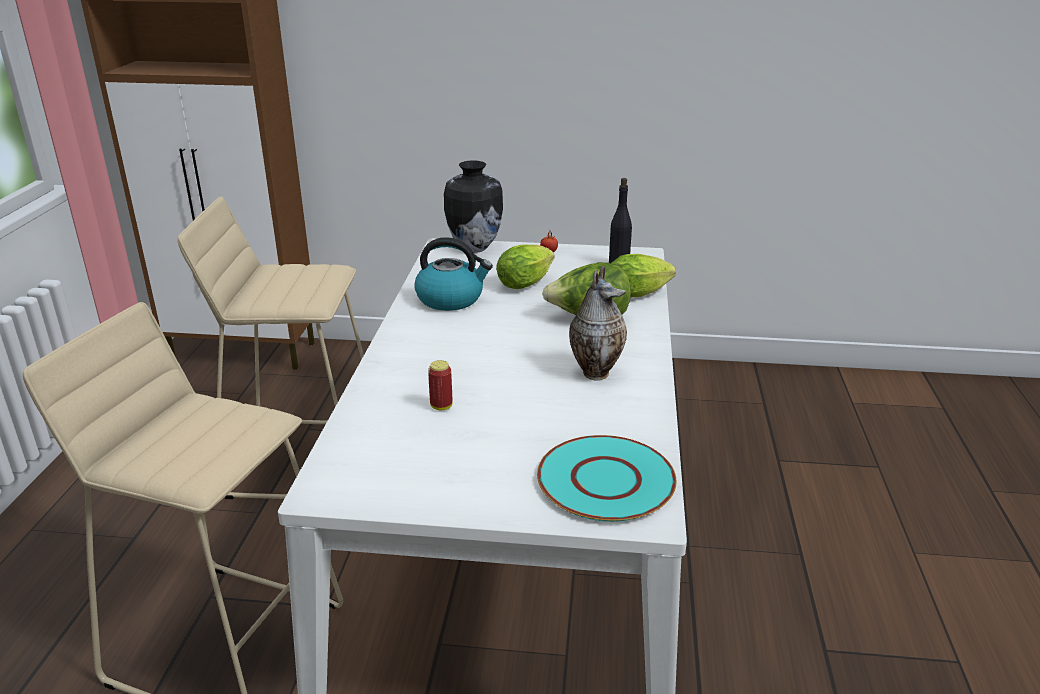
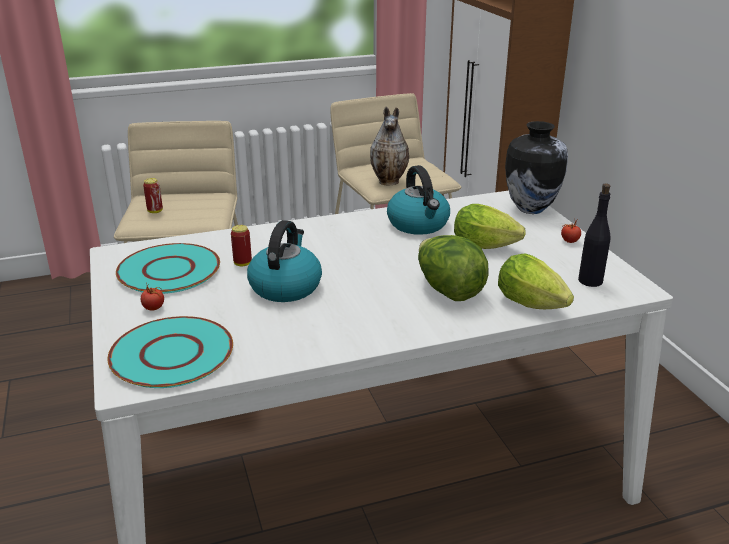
camera: 65 degrees right, 0 degrees up
(183, 456) = (155, 211): none -> can
(412, 457) = (169, 270): none -> turquoise plate
(497, 479) = (153, 308): none -> tomato
(516, 391) = (285, 286): none -> kettle
(596, 371) = (347, 314): vase -> vase (390, 181)

